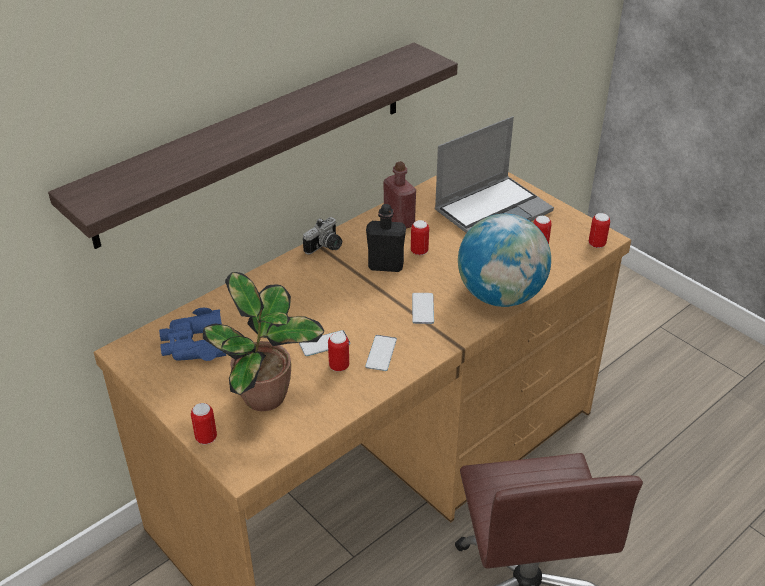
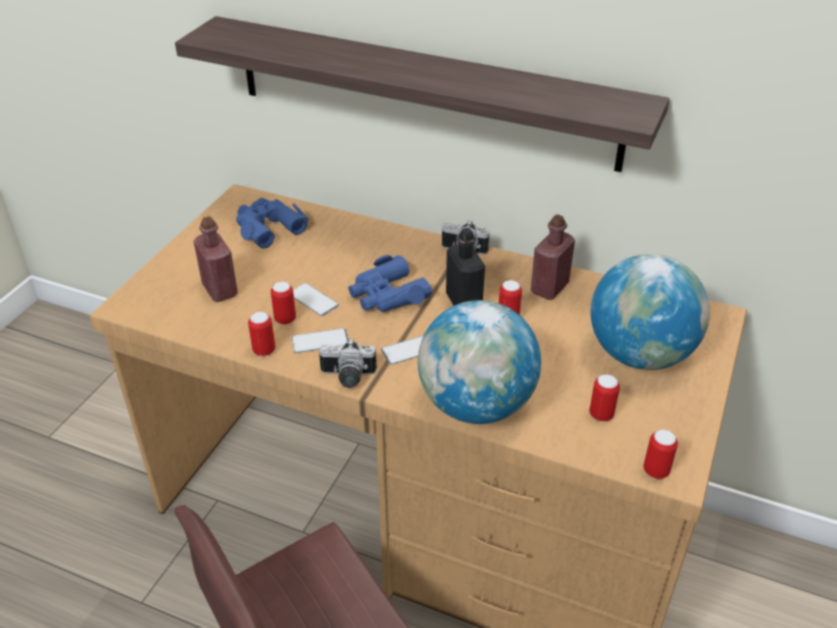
camera: 65 degrees right, 0 degrees up
(206, 438) = (155, 274): can -> can (264, 350)
(267, 397) = (220, 290): potted plant -> red bottle
(349, 301) = (387, 295): none -> blue binoculars
(434, 350) = (347, 377): none -> camera
(493, 210) = (639, 354): laptop -> globe

